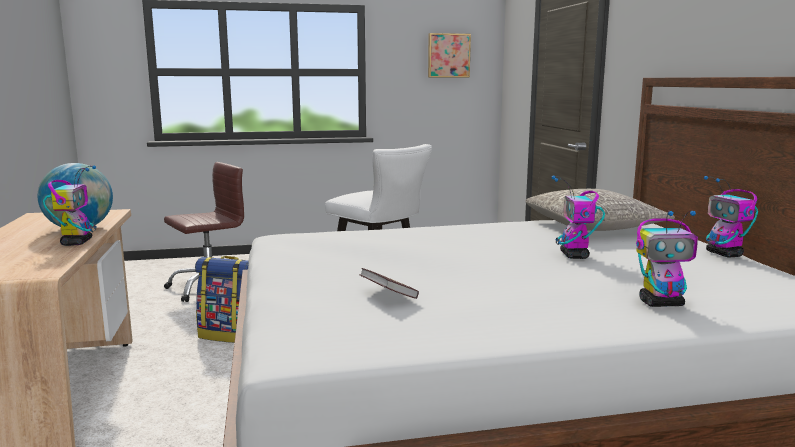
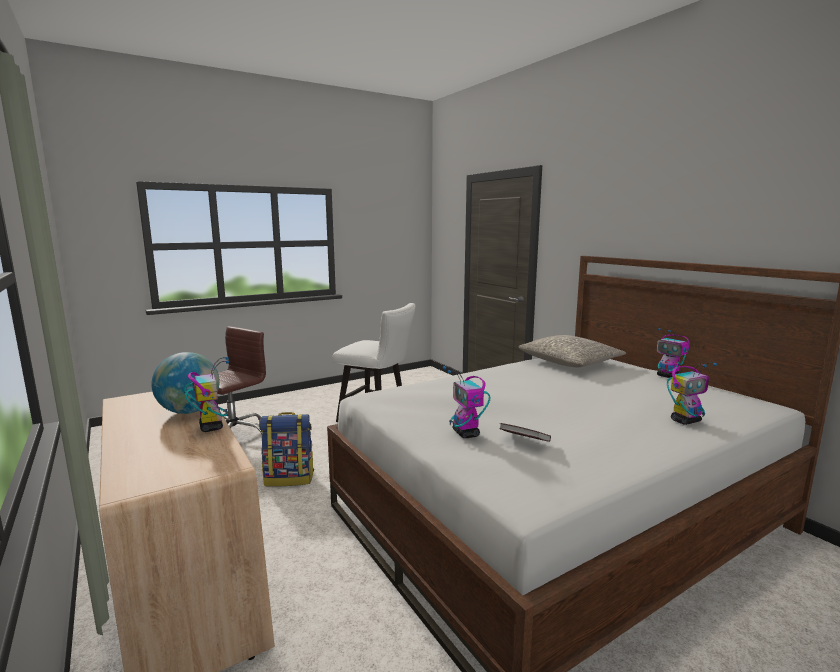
camera: 20 degrees left, 0 degrees up
(448, 55) = (394, 228): picture -> none
(574, 255) = (590, 389): toy robot -> toy robot (466, 434)

